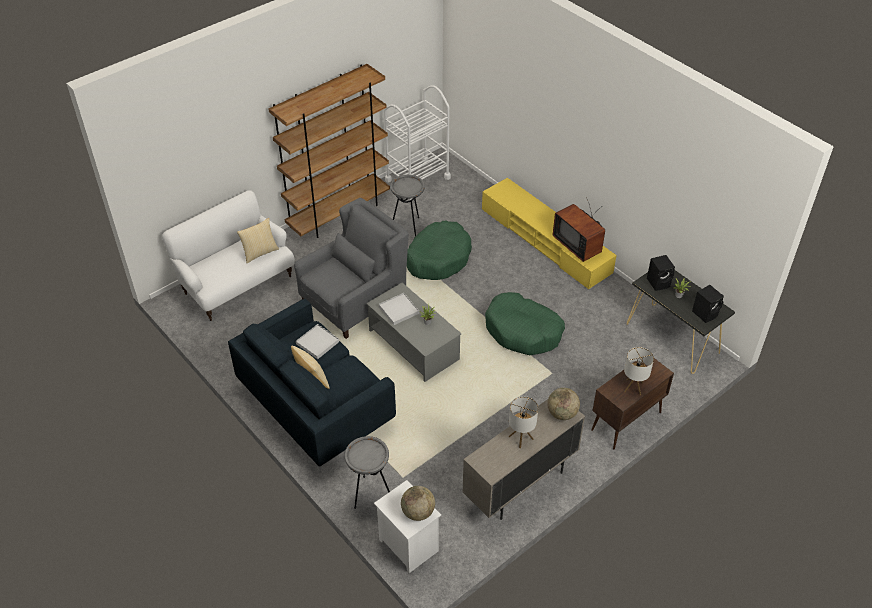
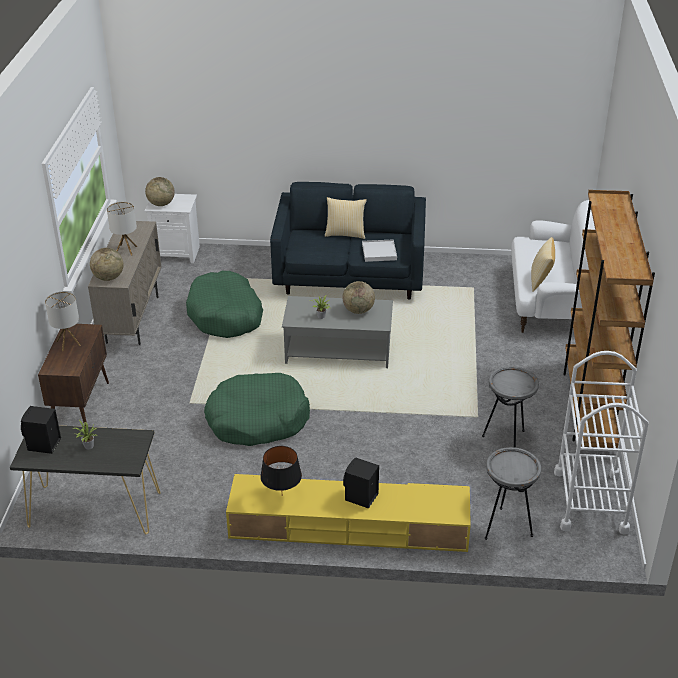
camera: 135 degrees right, 10 degrees down
(354, 301) = (439, 349): grey armchair -> none
(370, 493) = (237, 260): grey side table -> grey side table (506, 527)
(398, 310) = (358, 310): white tray -> globe
(438, 258) = (429, 431): green dog bed -> green dog bed (225, 315)
(579, 244) = (282, 495): television -> black table lamp
(659, 282) = (123, 447): black speaker -> black speaker (360, 497)

